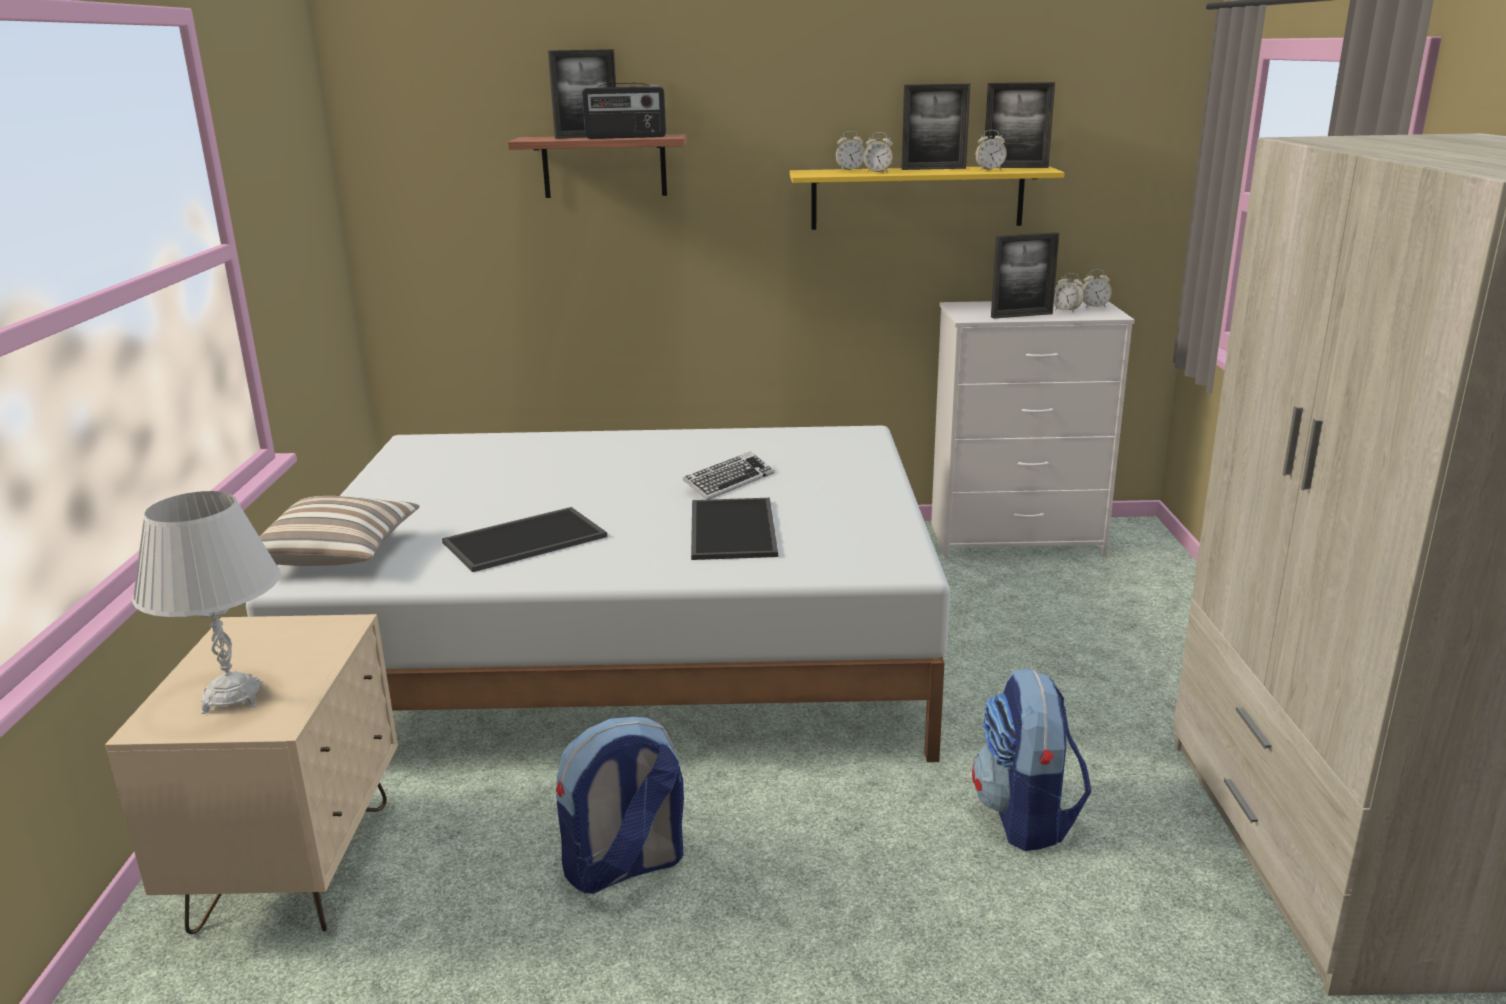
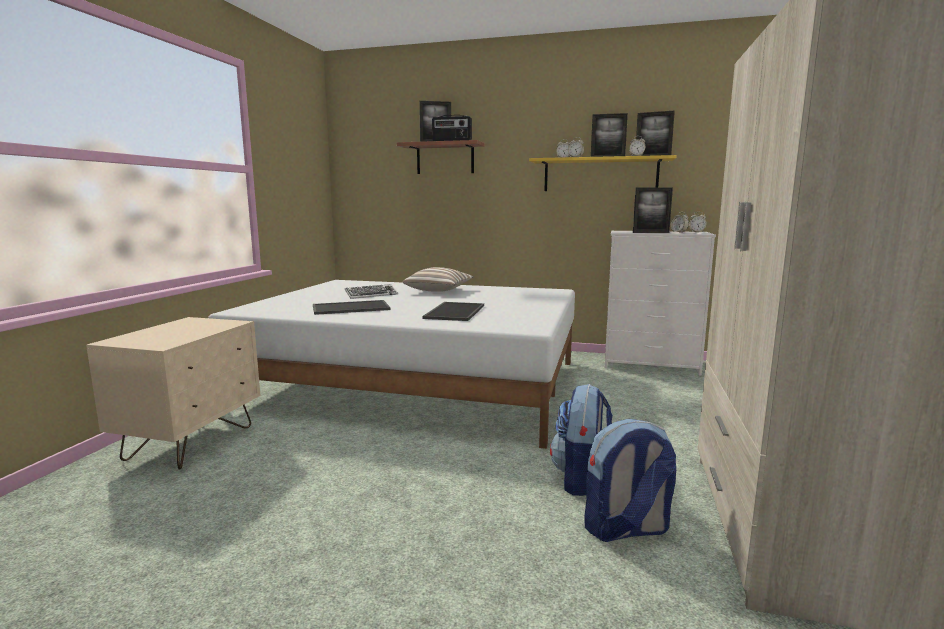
camera: 15 degrees right, 10 degrees down
(233, 697) = (157, 337): white table lamp -> none
(338, 555) = (263, 306): pillow -> pillow (439, 291)
(624, 867) = (341, 467): backpack -> backpack (626, 529)
(729, 482) = (470, 299): keyboard -> keyboard (371, 295)

